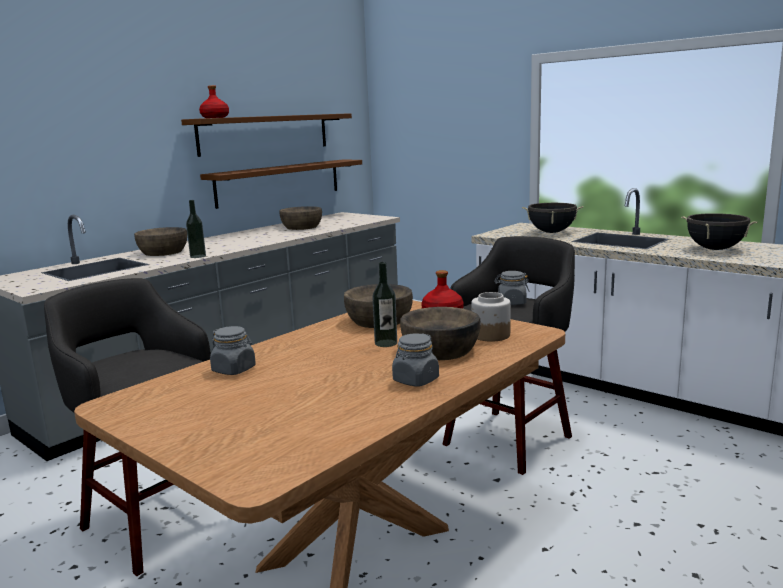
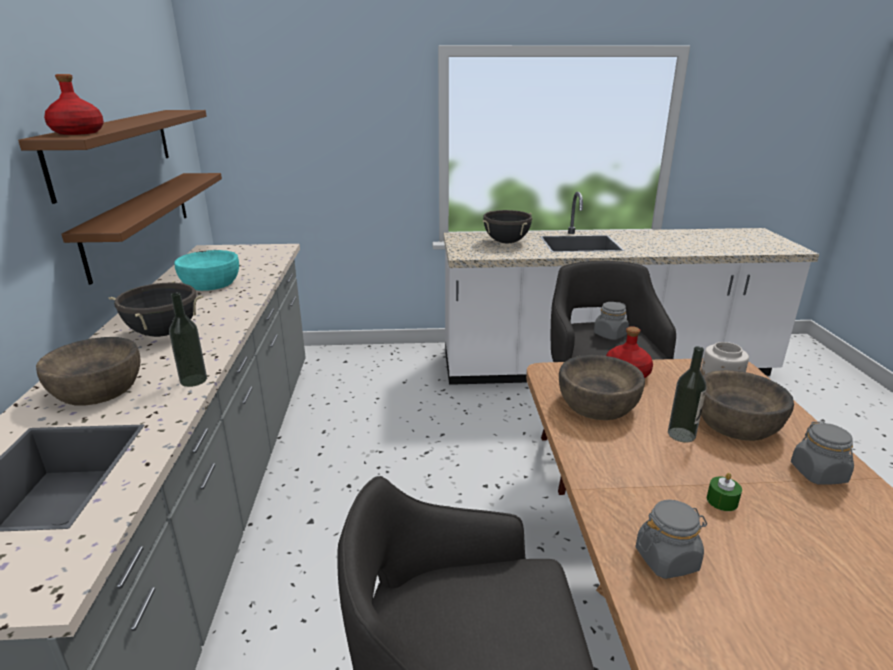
camera: 45 degrees left, 10 degrees up
(301, 227) = (210, 283): brown bowl -> turquoise bowl
(321, 367) = (722, 501): none -> green candle
(715, 249) = (664, 242): black cooking pot -> black cooking pot (164, 333)

